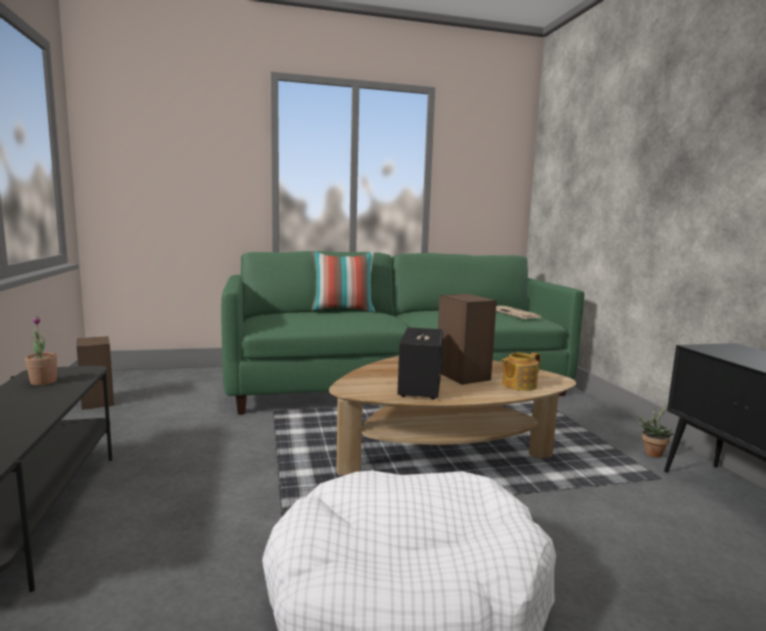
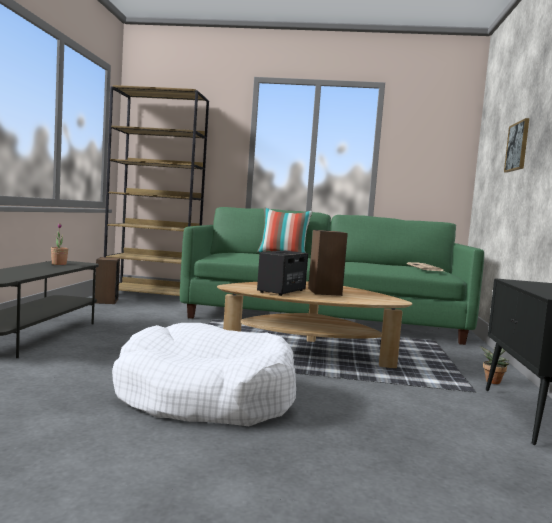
camera: 20 degrees right, 5 degrees down
(156, 378) = (152, 296): none -> brown bookcase
(518, 385) = (358, 299): teapot -> none
(622, 173) = (517, 146): none -> picture

